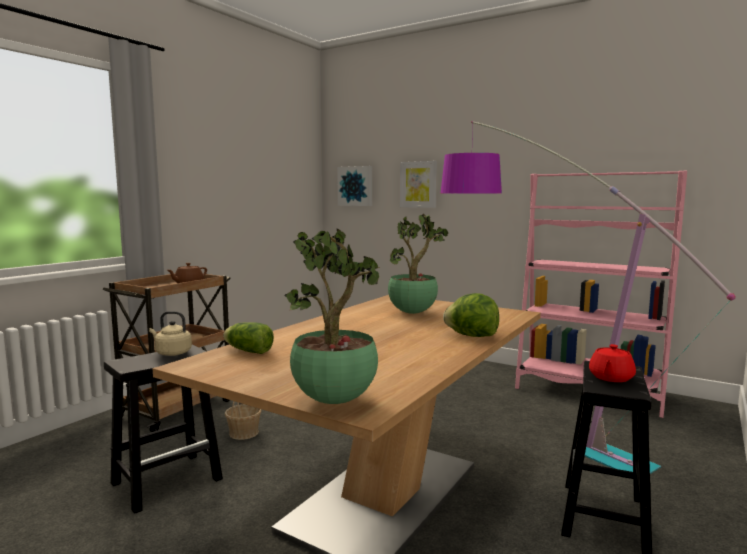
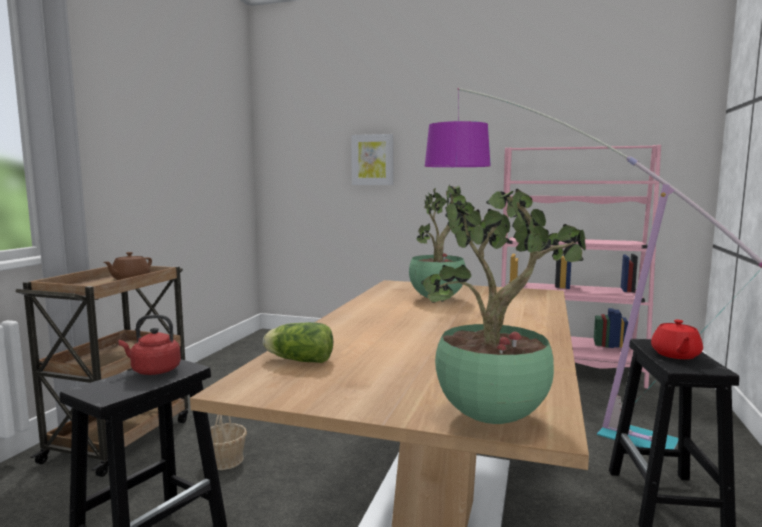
camera: 15 degrees left, 0 degrees up
(172, 353) = (153, 371): beige kettle -> red kettle
(356, 186) = (297, 161): picture -> none
(471, 336) = (534, 321): lettuce -> none

